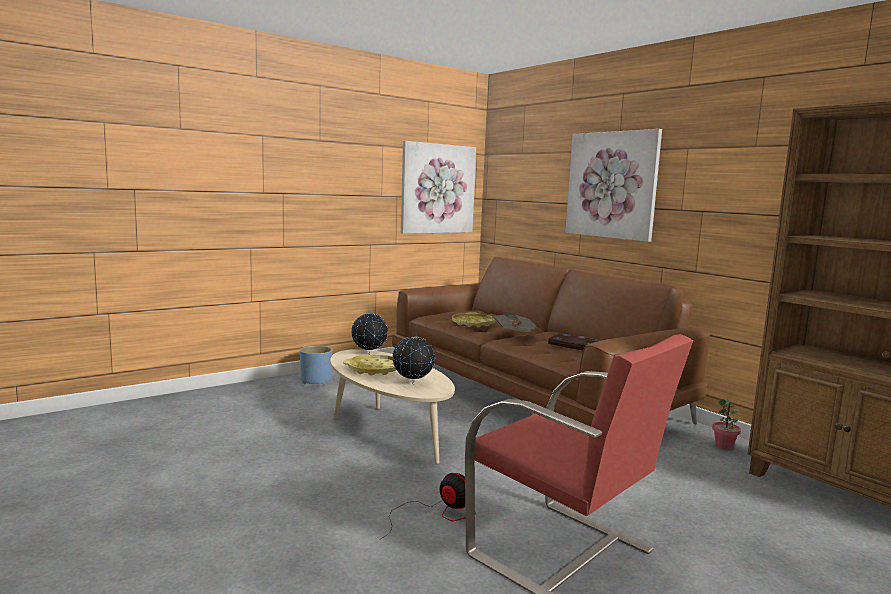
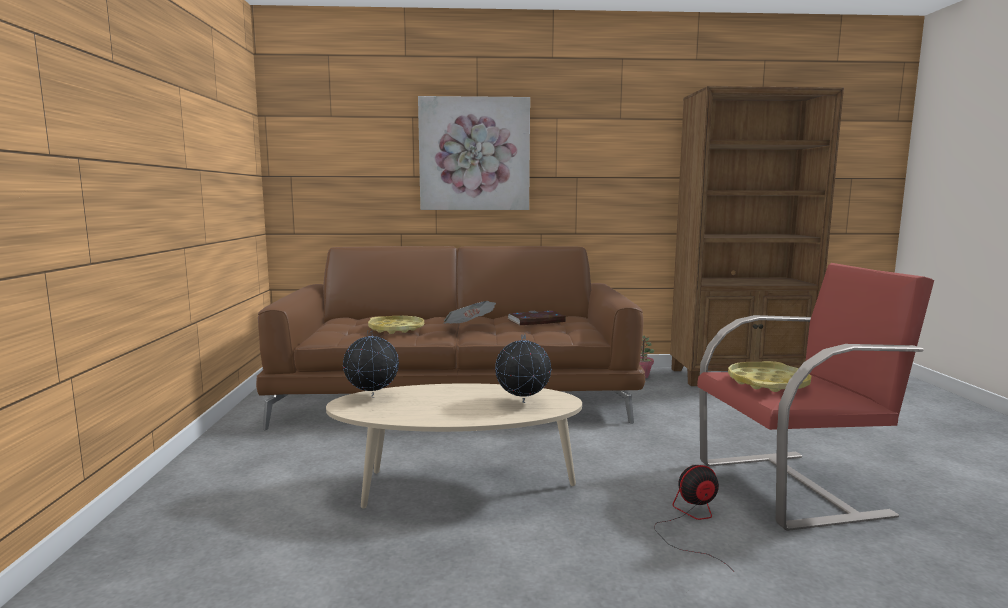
camera: 55 degrees left, 0 degrees up
(316, 381) = (201, 485): blue planter -> none
(374, 369) = (441, 407): yellow tray -> yellow tray (768, 383)
(438, 189) = (232, 160): picture -> none

